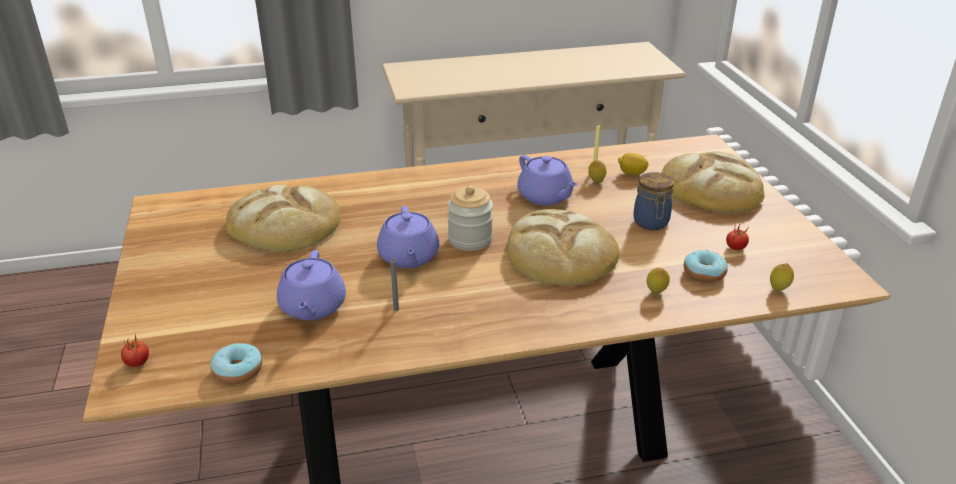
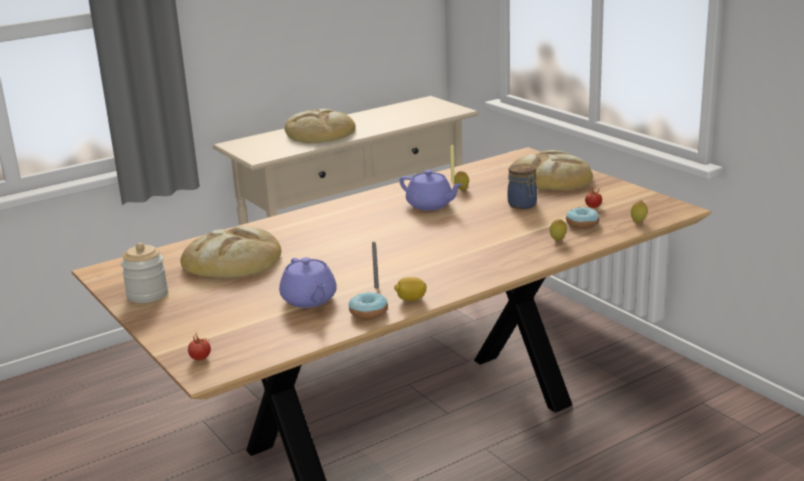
camera: 20 degrees left, 10 degrees down
(238, 371) = (288, 344): donut -> donut (368, 313)
(408, 257) = (356, 258): purple teapot -> none
(470, 239) = (395, 240): jar -> jar (147, 294)
(560, 254) = (471, 234): bread -> bread (319, 133)
(631, 173) = (484, 180): lemon -> lemon (411, 299)

